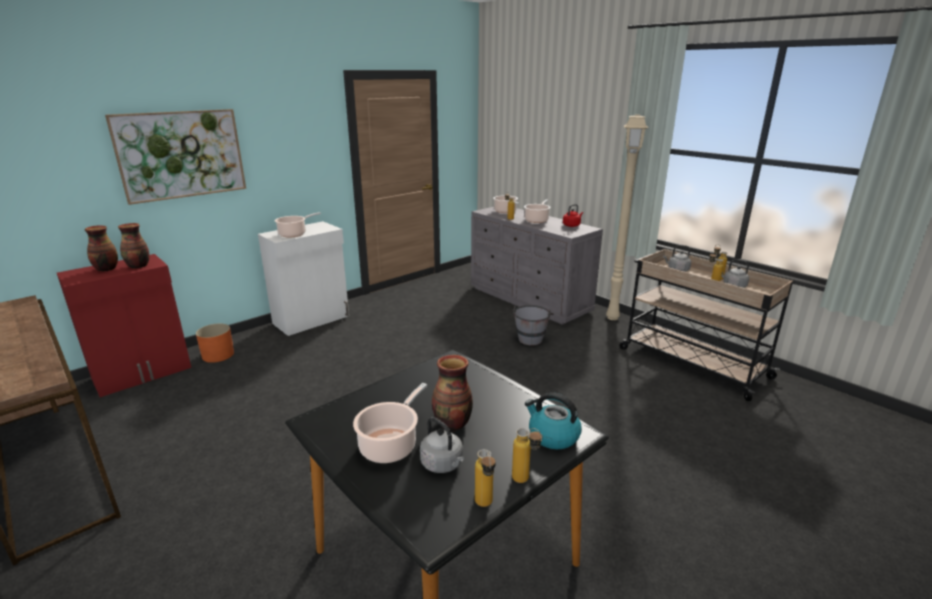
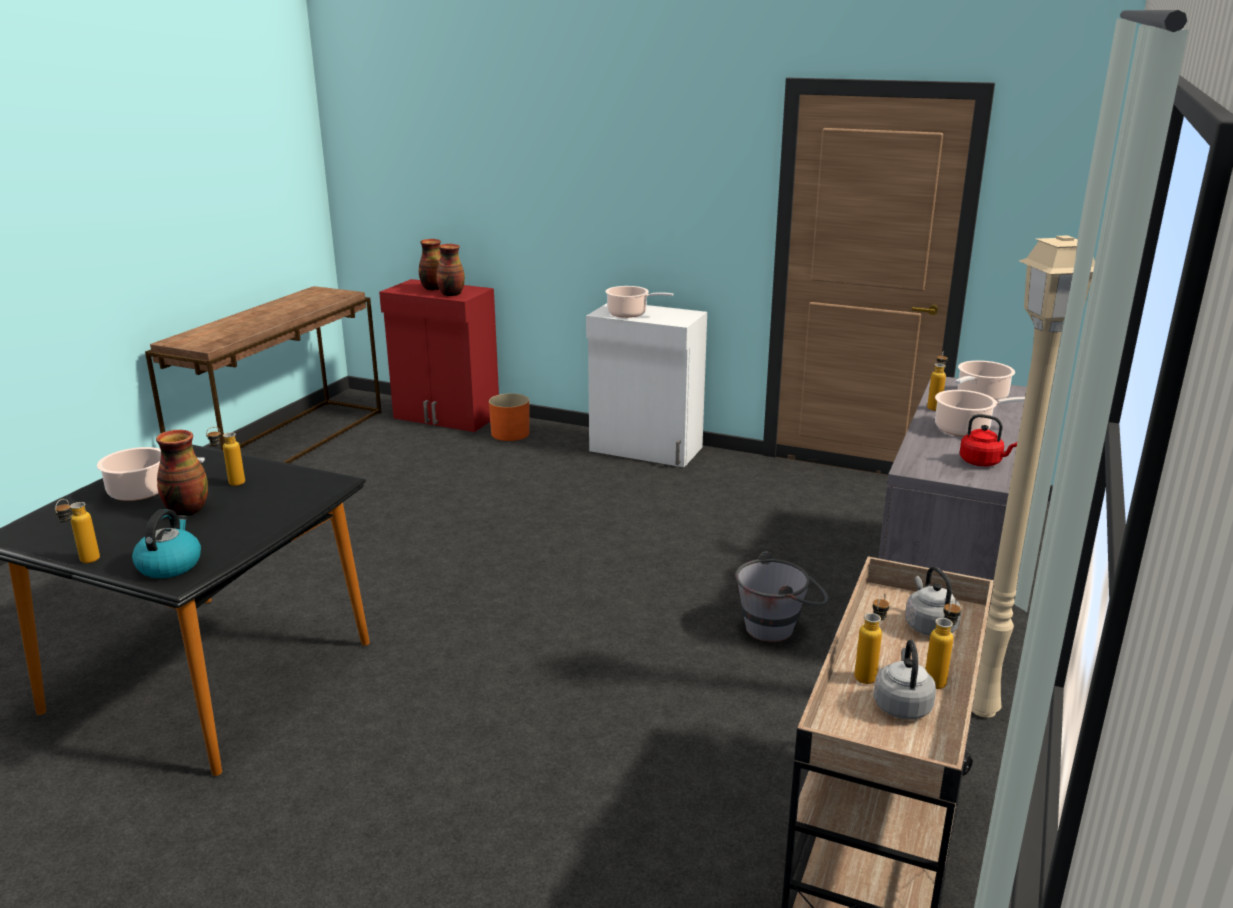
camera: 65 degrees right, 0 degrees up
(181, 154) = (541, 177): picture -> none
(443, 464) = (112, 520): grey kettle -> none
(485, 506) = (45, 550): bottle -> bottle (230, 484)

